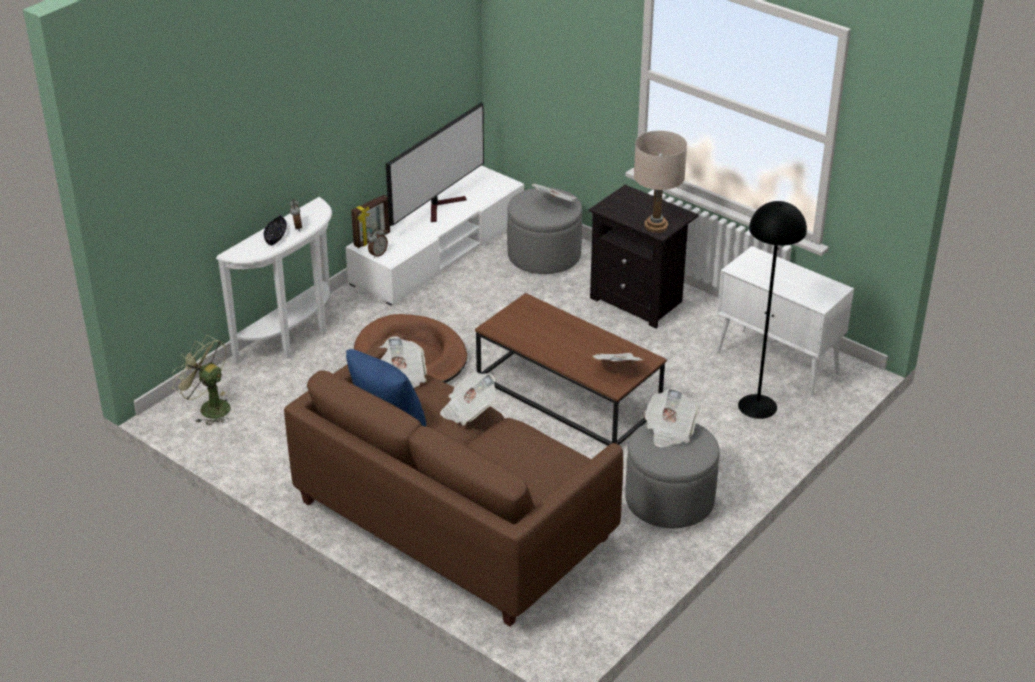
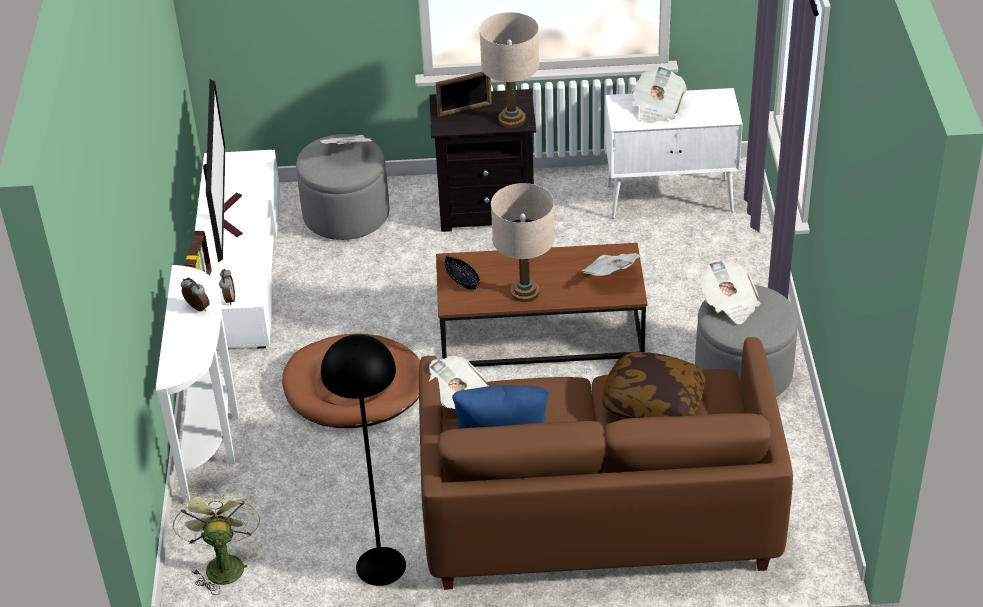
camera: 40 degrees left, 5 degrees up
(208, 408) = (222, 563): green fan -> green fan turned 90 degrees clockwise
(275, 235) = (188, 330): black bowl -> black bowl (461, 278)
(468, 410) = (564, 391): newspaper -> newspaper (657, 108)
(513, 451) = (653, 402): none -> pillow
(547, 346) = (525, 292): none -> beige table lamp
(633, 205) = (465, 110): none -> picture frame
(758, 406) = (704, 246): black floor lamp -> black floor lamp (381, 566)

